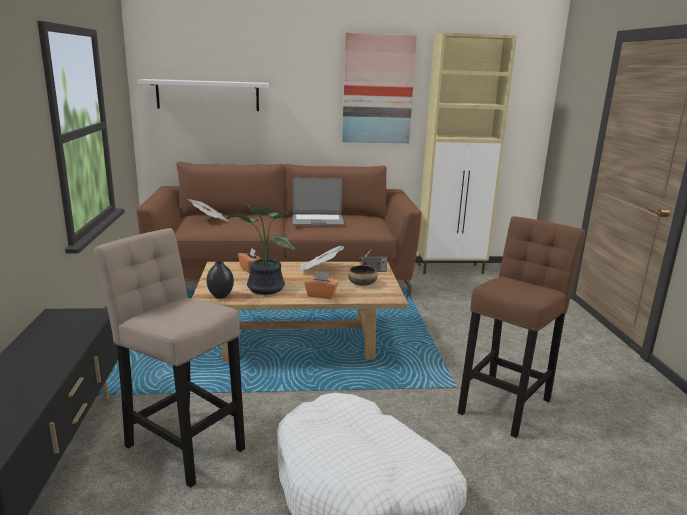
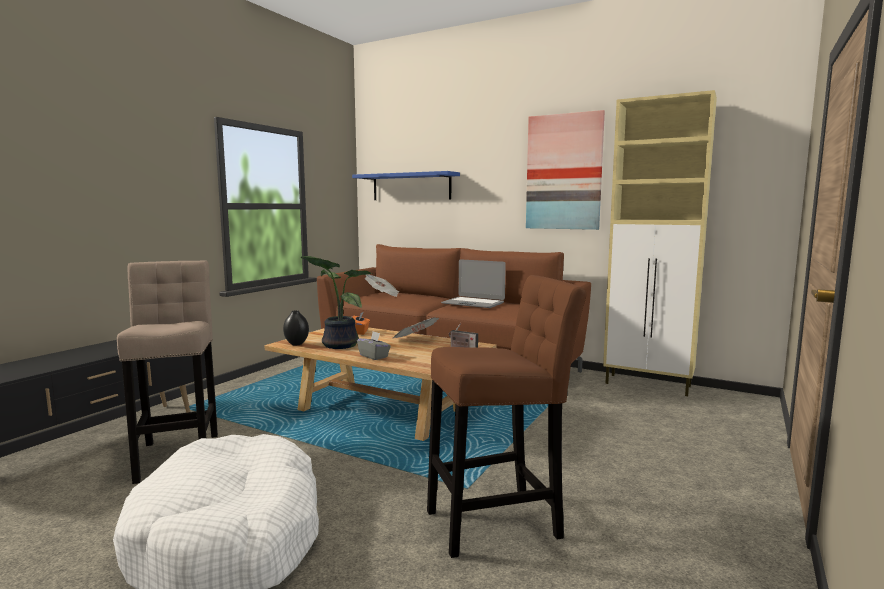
camera: 35 degrees right, 10 degrees down
(208, 95) = (411, 187): white shelf -> blue shelf
(321, 295) = (374, 356): orange tissue box -> grey tissue box
(362, 283) = (430, 355): bowl -> none

